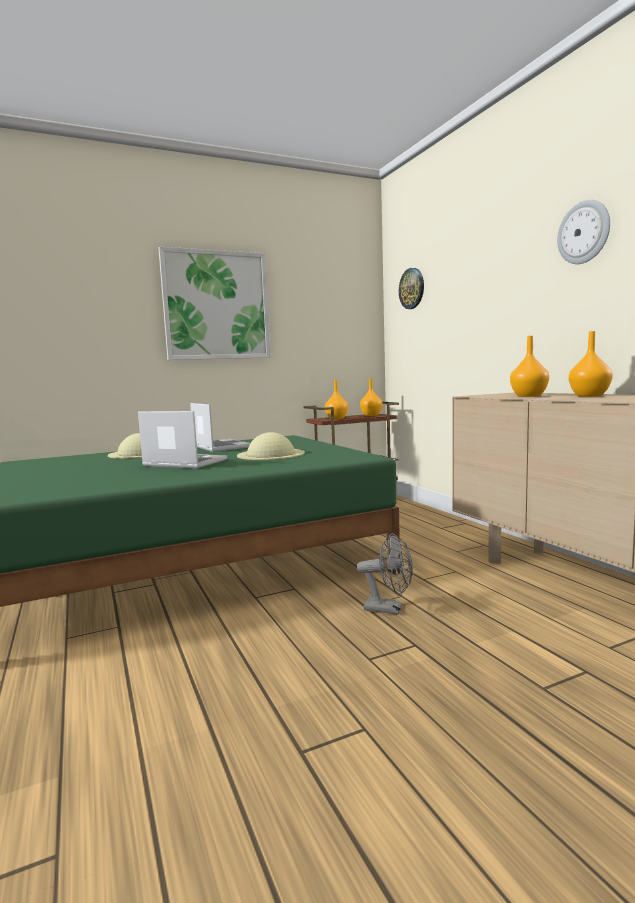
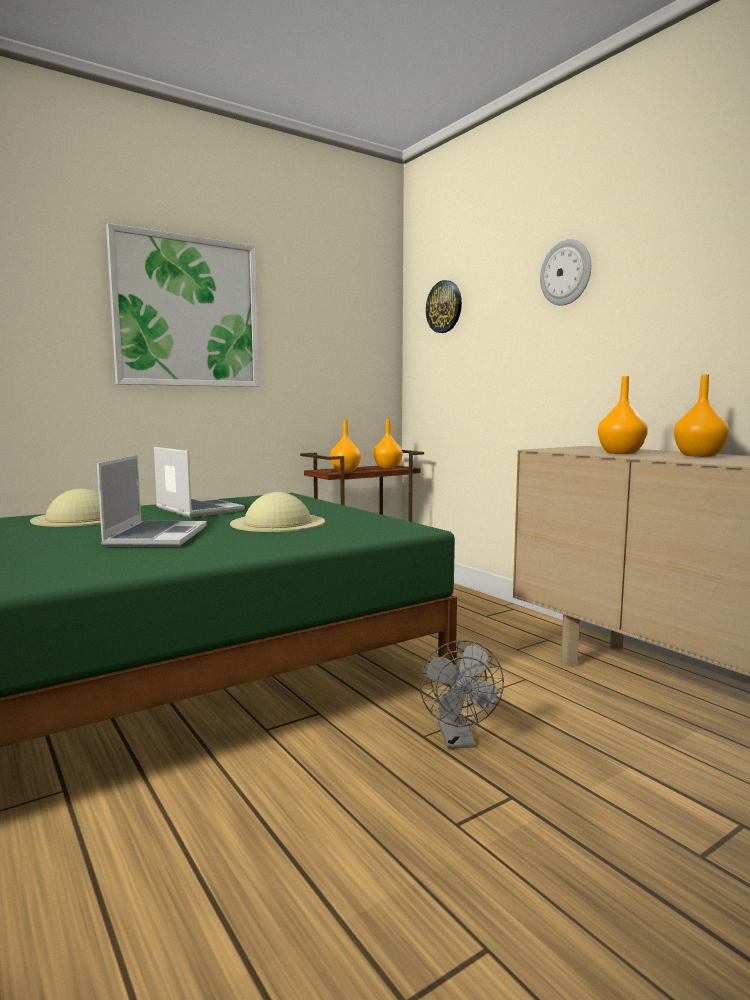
camera: 10 degrees left, 0 degrees up
(183, 463) = (156, 536): laptop -> laptop turned 75 degrees clockwise
(389, 609) = (459, 740): grey fan -> grey fan turned 75 degrees clockwise
(584, 232) = (686, 250): wall clock -> wall clock (566, 273)

